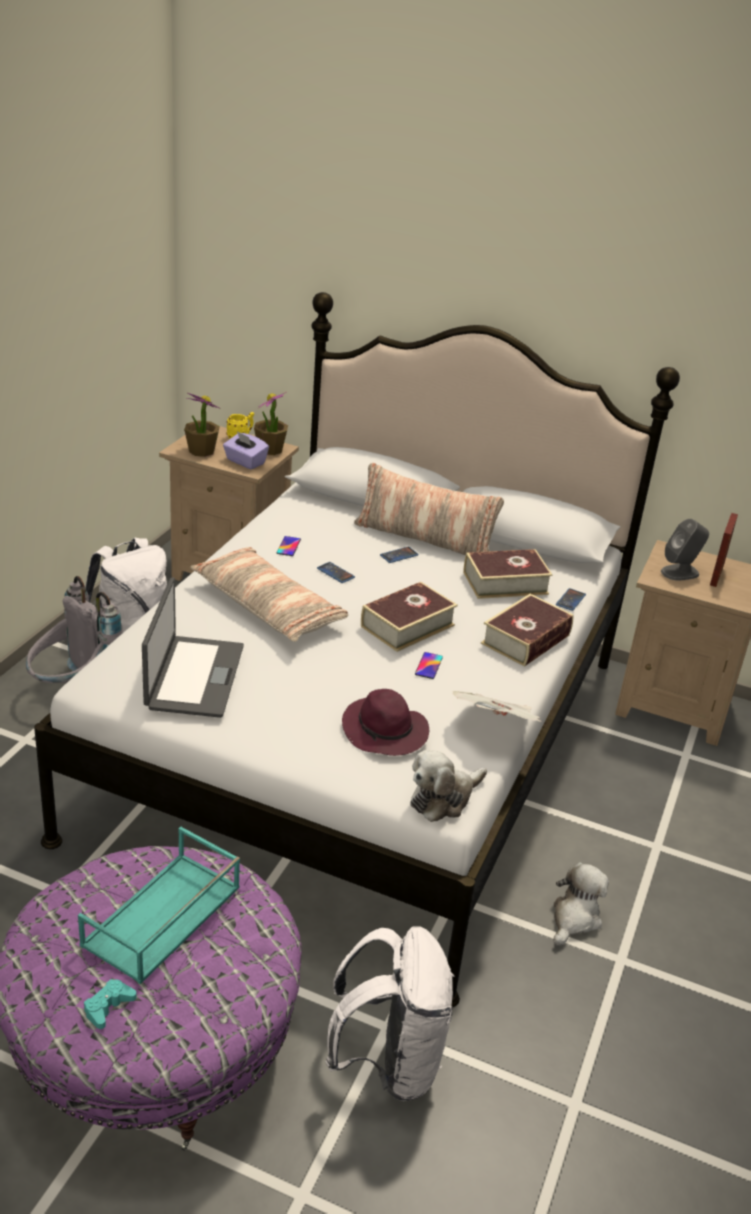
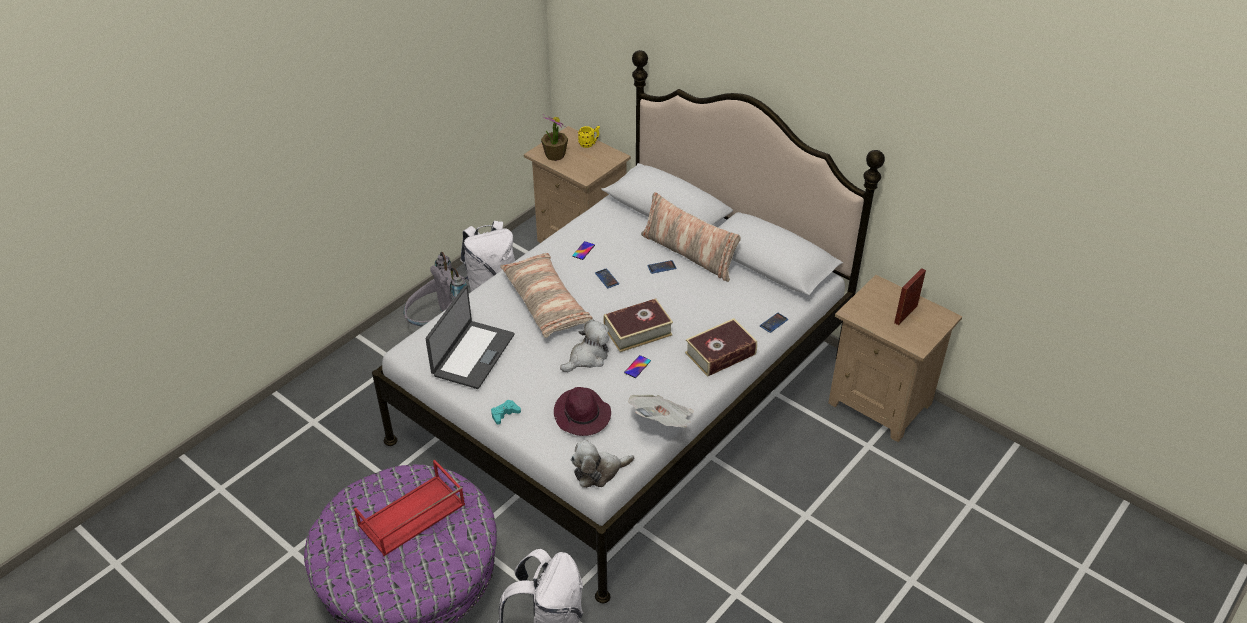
camera: 20 degrees right, 10 degrees up
(108, 1007) = (361, 567): turquoise game controller -> turquoise game controller (504, 414)
(162, 918) = (411, 516): turquoise tray -> red tray
(245, 462) = (583, 168): purple tissue box -> none
(270, 449) = (607, 158): potted plant -> none
(505, 583) = (730, 302): book -> none
(574, 918) = (717, 558): plush toy -> plush toy (587, 357)
(680, 572) = (876, 308): grey speaker -> none

